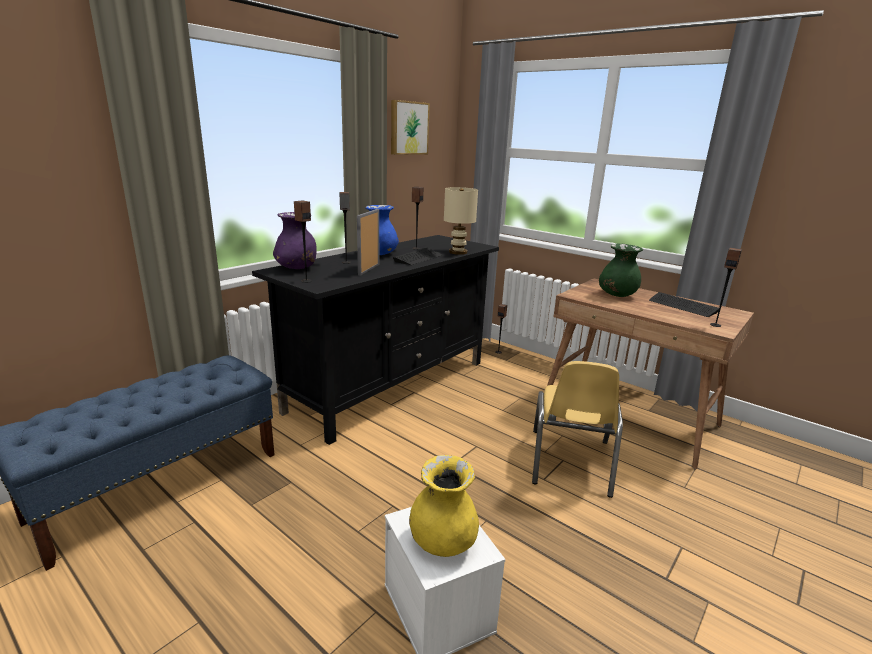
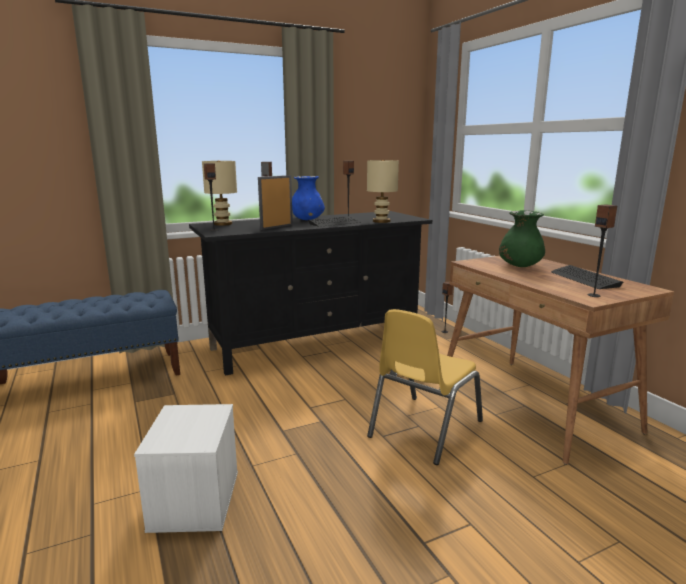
camera: 25 degrees right, 5 degrees down
(297, 268) = (223, 224): purple vase -> beige table lamp
(408, 128) = (364, 112): picture -> none
(442, 542) = (182, 430): yellow vase -> none

